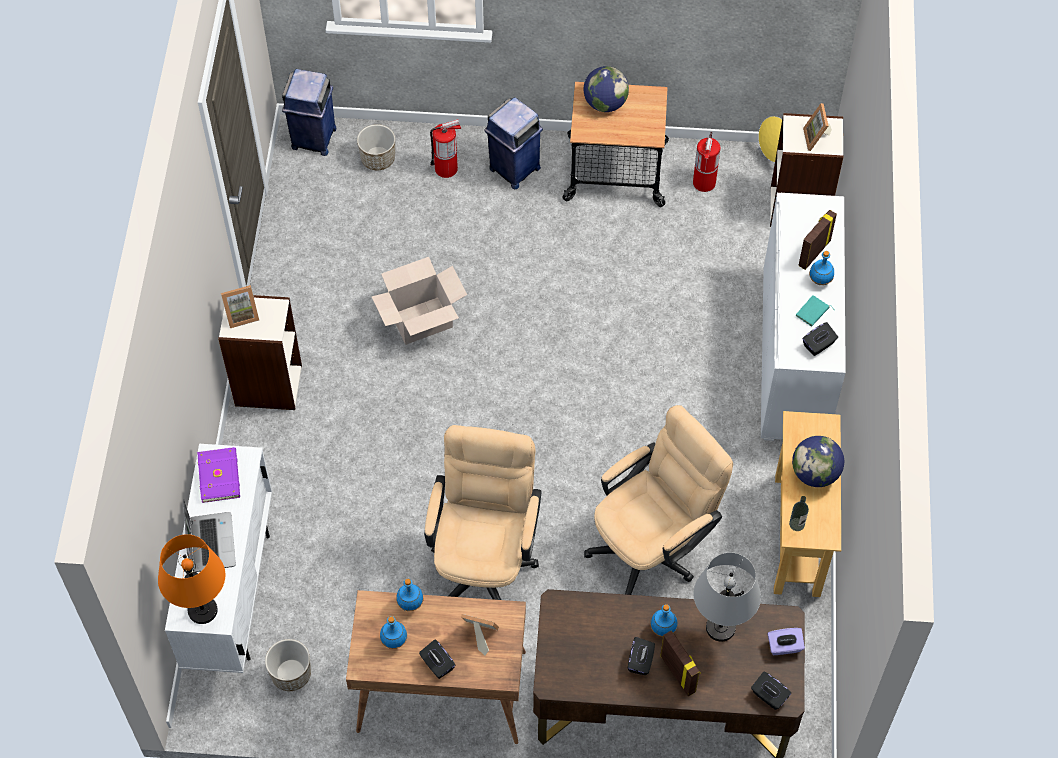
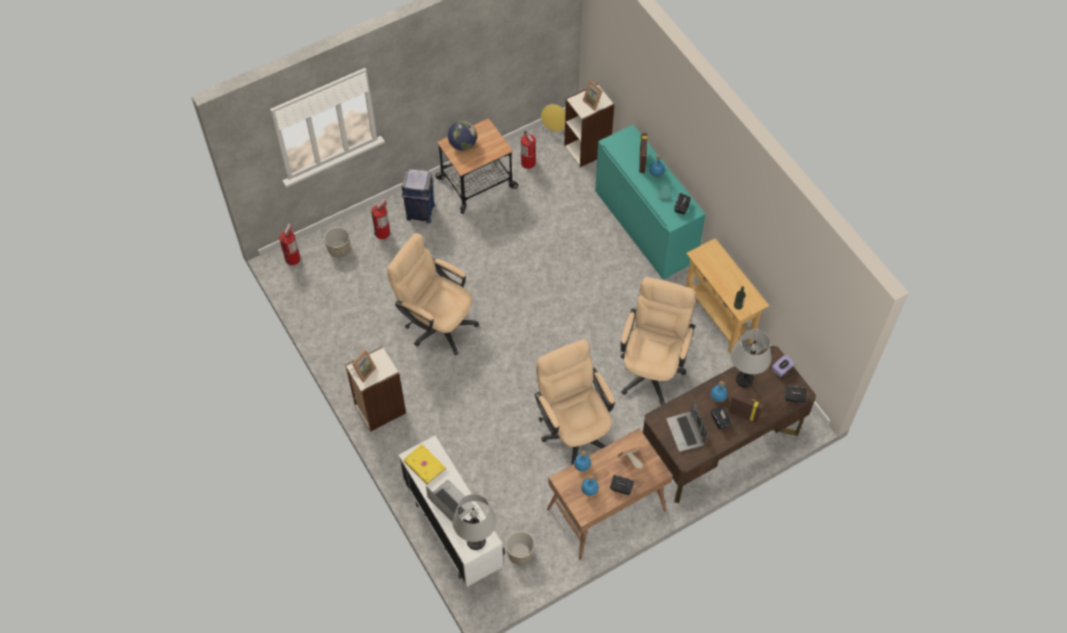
camera: 35 degrees left, 0 degrees up
(203, 610) = (476, 540): orange table lamp -> grey table lamp
(220, 476) = (425, 464): purple book -> yellow book
(313, 139) = (292, 259): blue trash can -> fire extinguisher
(421, 320) = (436, 323): cardboard box -> beige office chair
(582, 647) = (686, 432): none -> laptop
(794, 354) = (645, 227): white cabinet -> turquoise cabinet
(815, 473) = (726, 275): globe -> none

